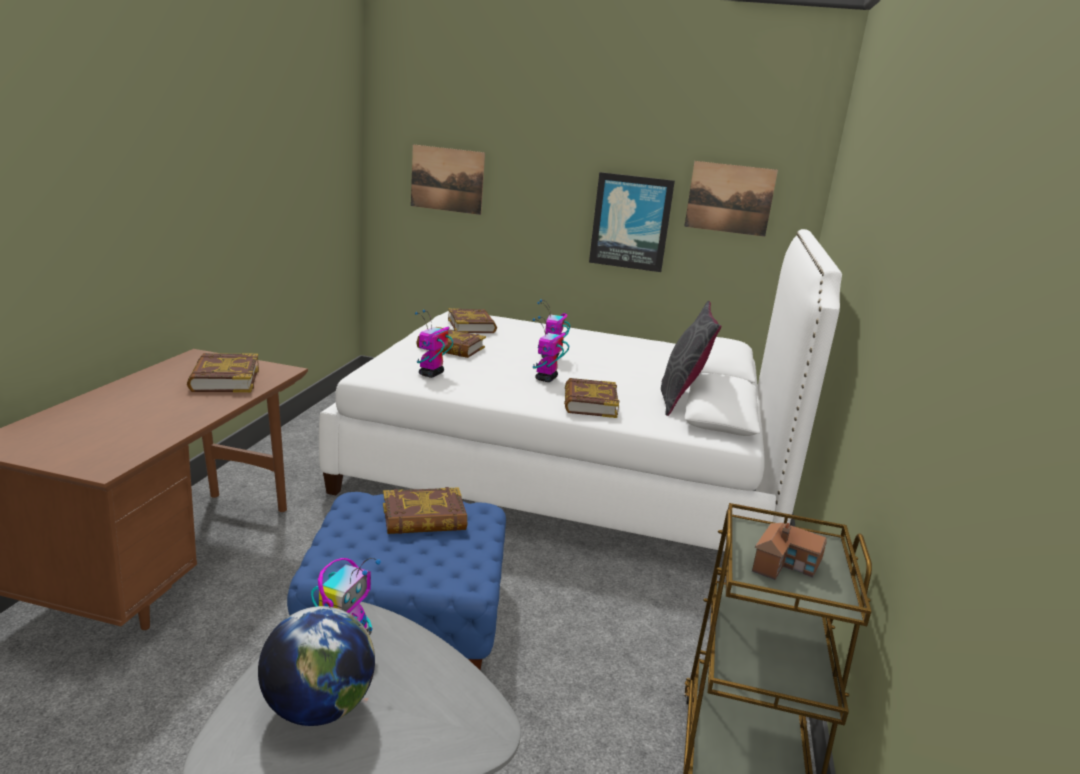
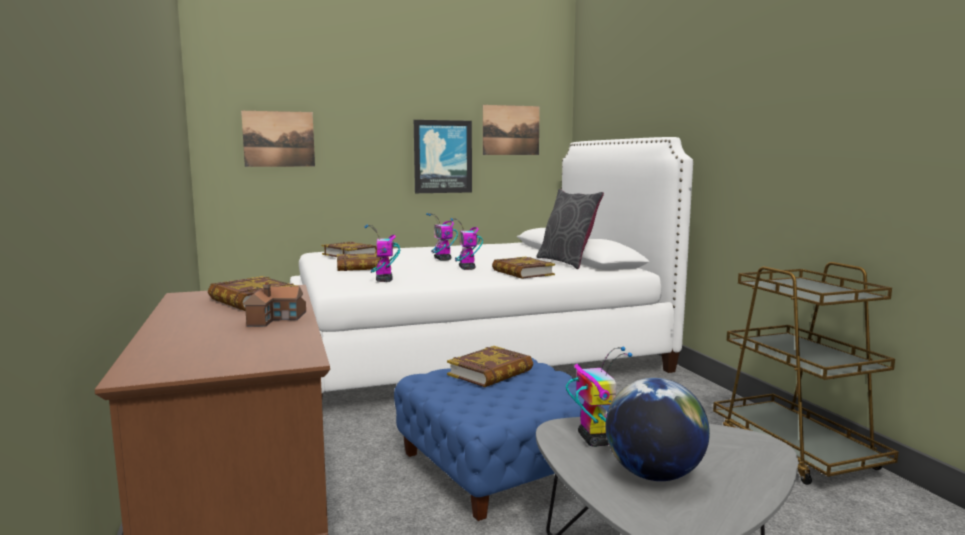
camera: 30 degrees left, 10 degrees down
(786, 564) = (810, 289): toy house -> toy house (276, 318)

